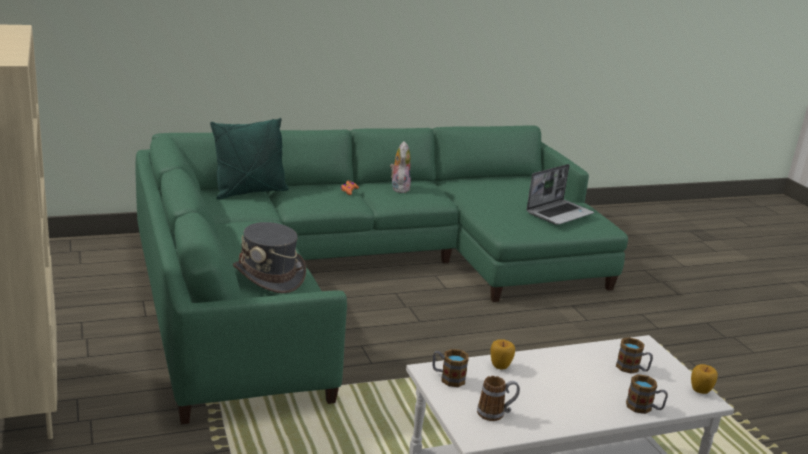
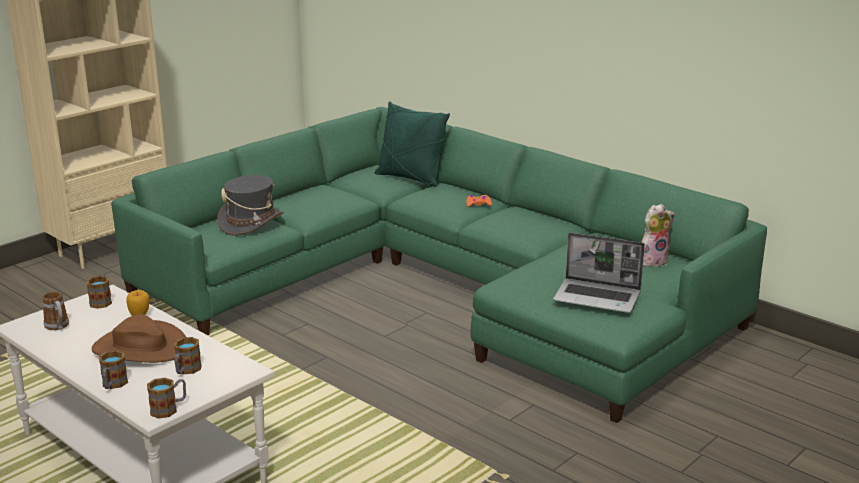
camera: 65 degrees right, 0 degrees up
(399, 188) = (524, 219): plush toy -> plush toy (652, 261)
(574, 380) = (140, 348): none -> brown hat
(700, 391) = (169, 408): apple -> mug

